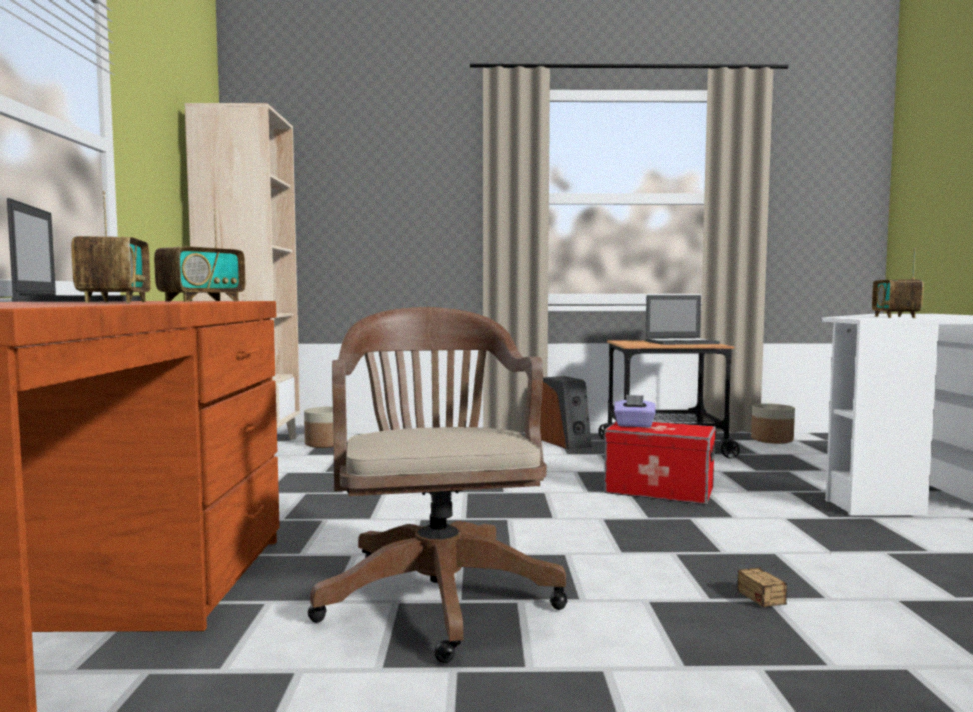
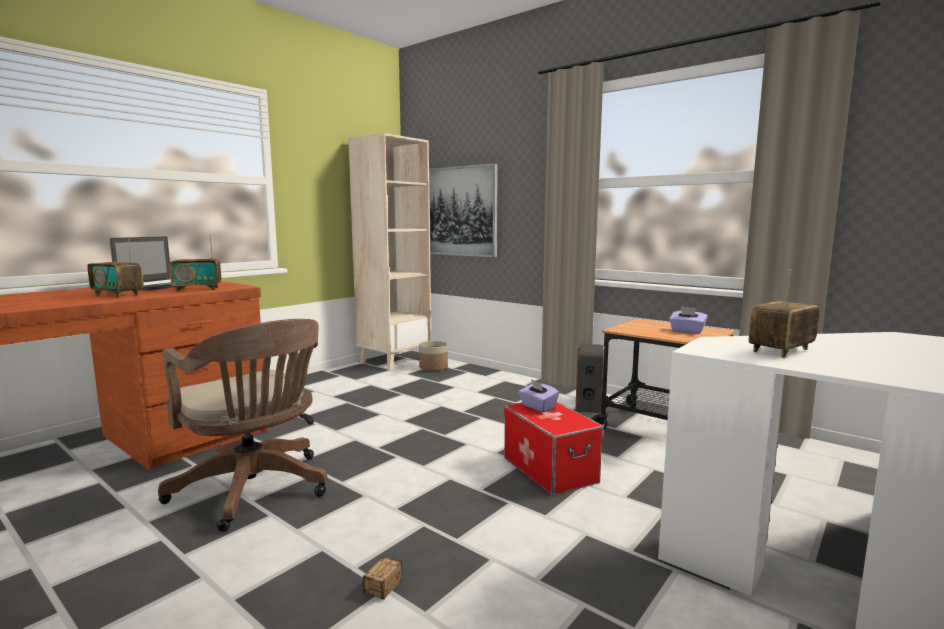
camera: 40 degrees right, 5 degrees up
(115, 302) = (118, 295): radio -> radio turned 90 degrees clockwise
(342, 227) = (462, 211): none -> picture
(437, 591) = (255, 491): brown office chair -> brown office chair turned 105 degrees clockwise
(682, 342) = (687, 331): laptop -> purple tissue box
(772, 440) = (809, 452): planter -> none

